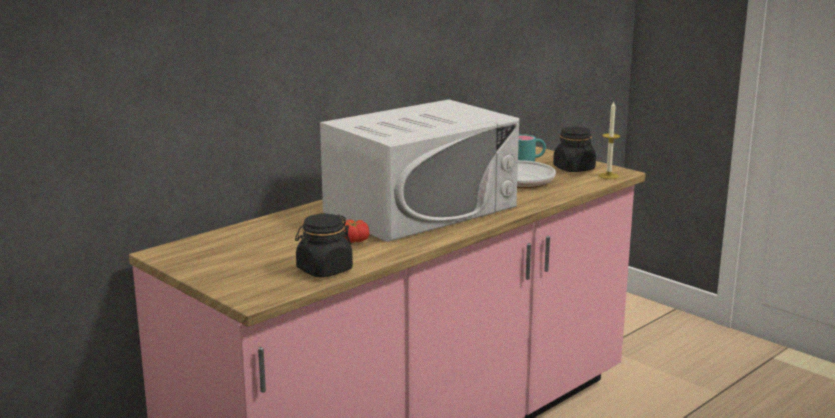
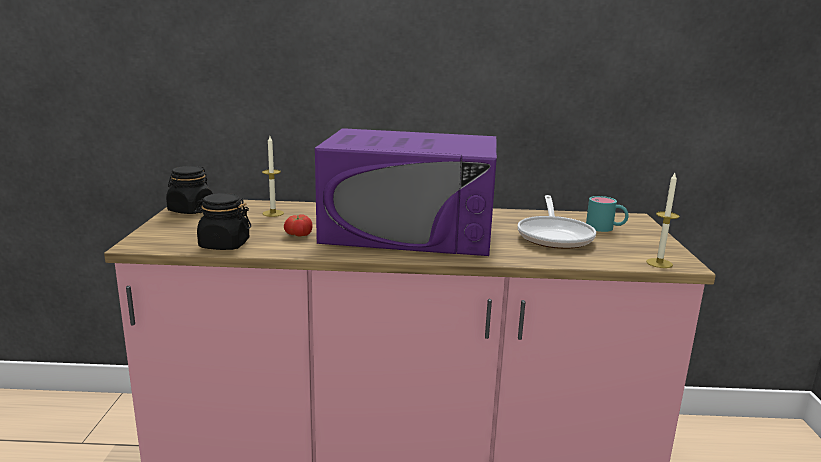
camera: 45 degrees right, 0 degrees up
(274, 234) = (273, 213): none -> candle
(421, 209) = (409, 231): white microwave -> purple microwave
(574, 169) = (638, 246): black jar -> black jar (191, 210)

